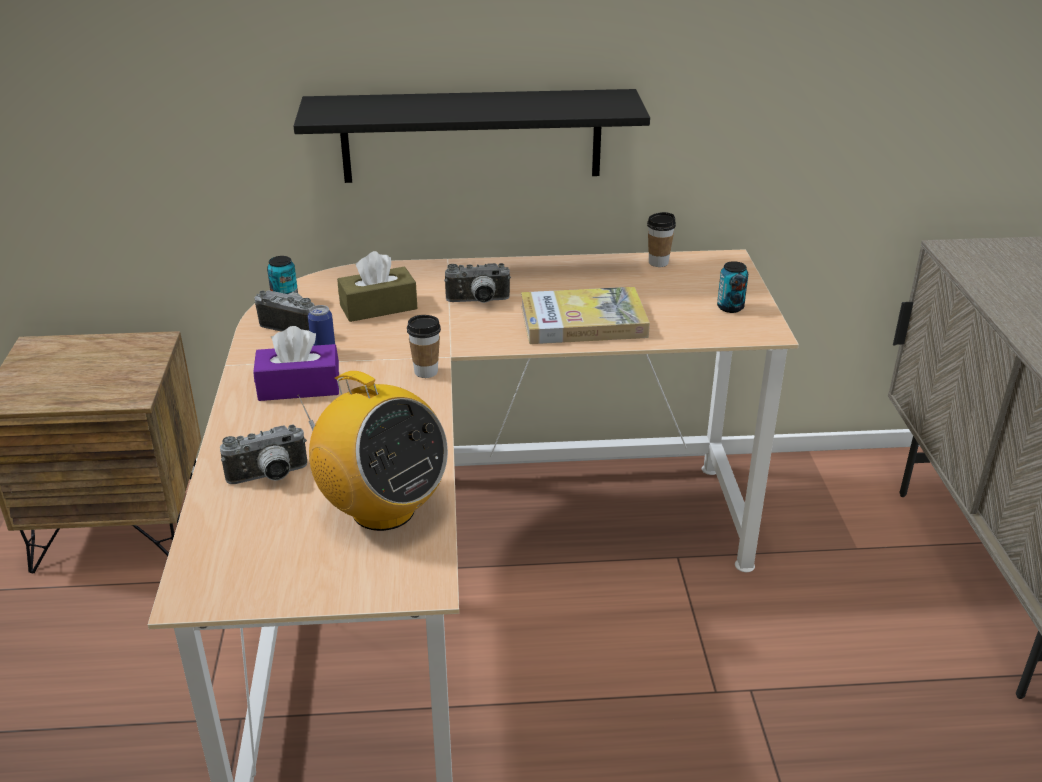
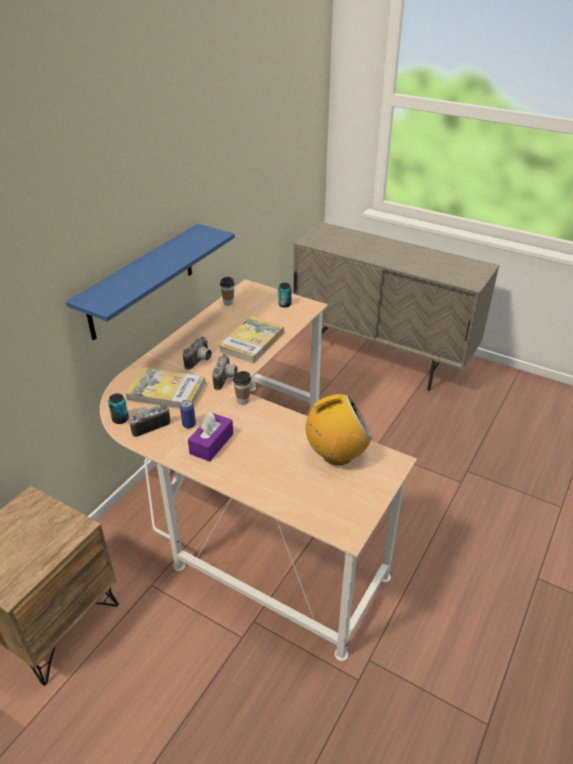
camera: 55 degrees left, 5 degrees up
(269, 477) = (280, 480): camera -> camera (226, 379)
(378, 307) = (166, 392): brown tissue box -> book
(471, 136) = (141, 281): black shelf -> blue shelf

